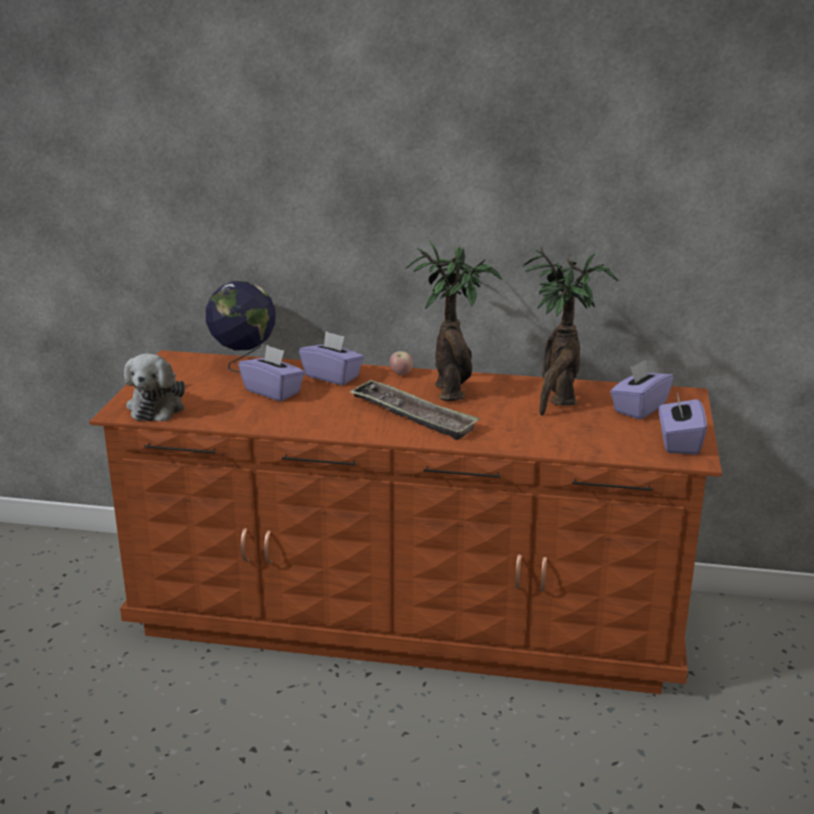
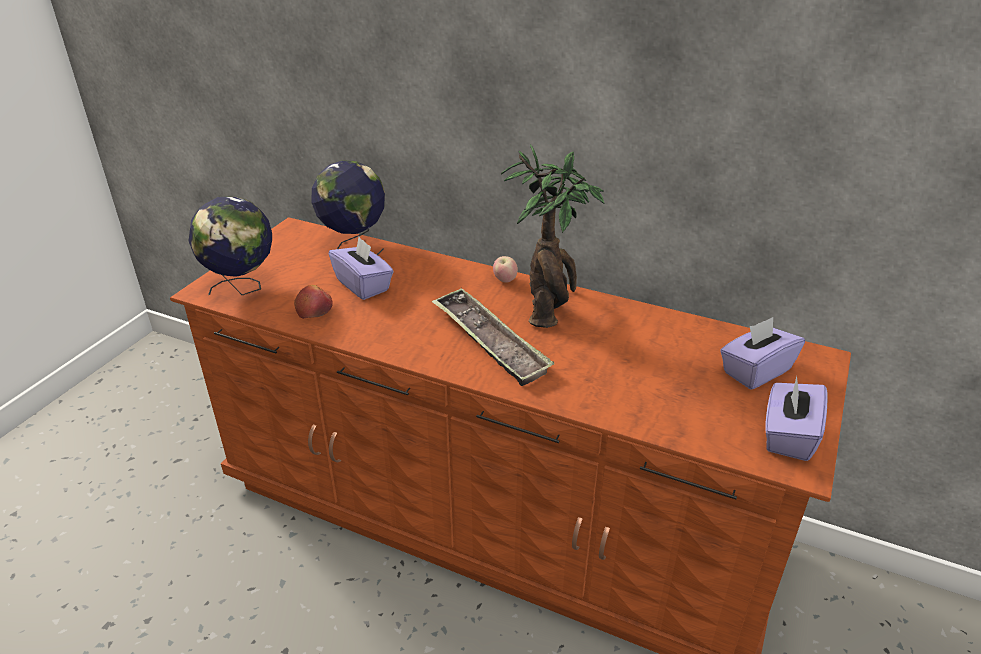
camera: 15 degrees right, 10 degrees up
(158, 406) = (242, 288): plush toy -> globe
(239, 413) = (314, 309): none -> apple
(332, 376) = (433, 273): purple tissue box -> none
(558, 400) = (663, 344): potted plant -> none

